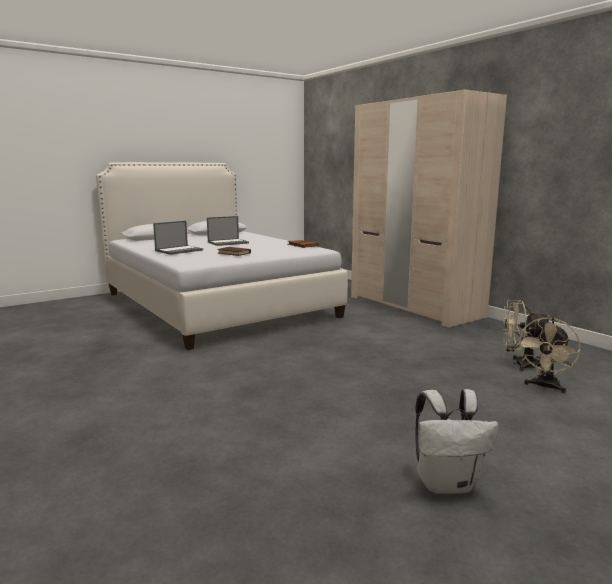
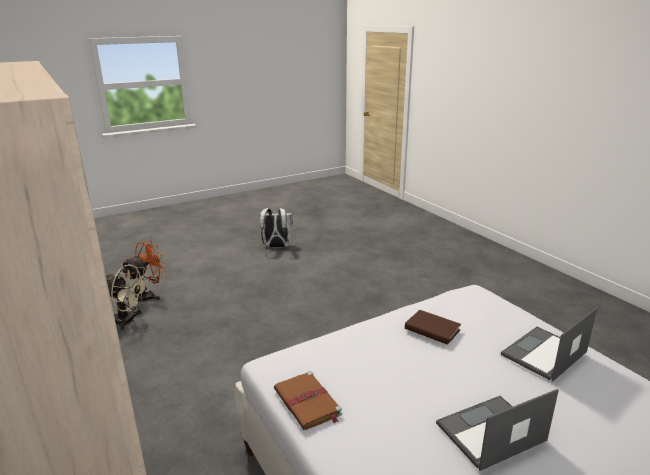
camera: 175 degrees left, 10 degrees up
(545, 387) = (149, 295): beige fan -> orange fan

